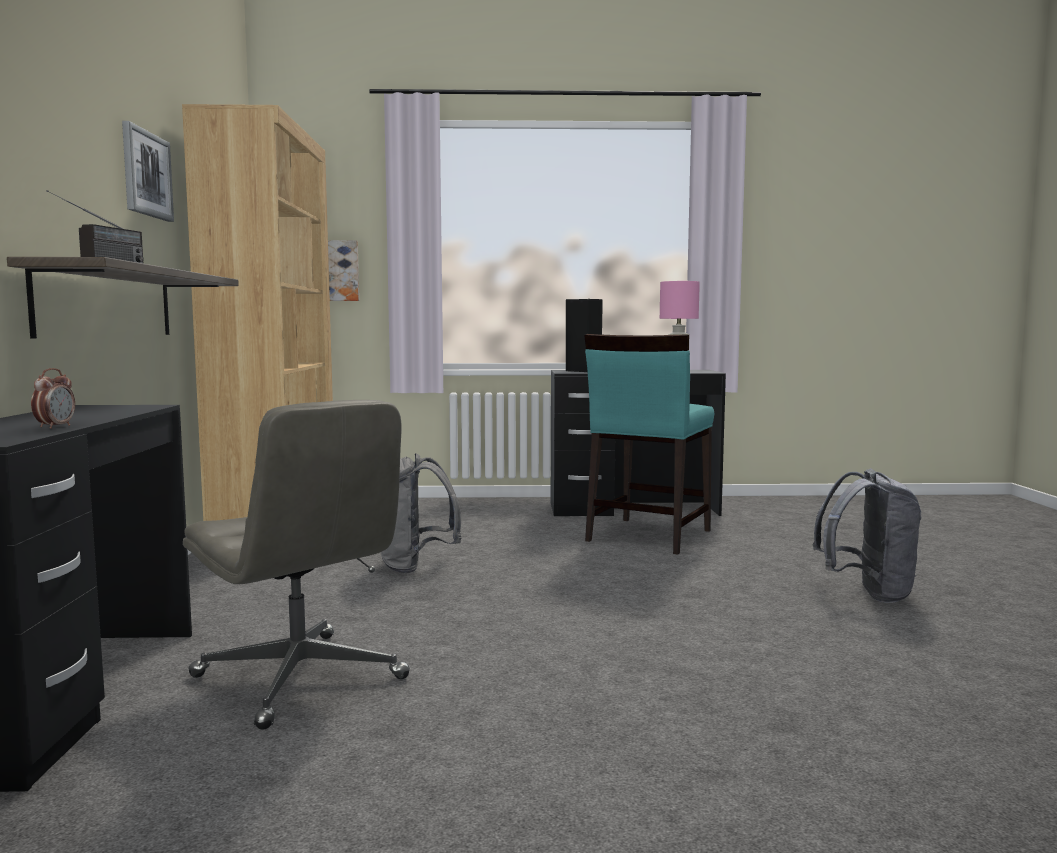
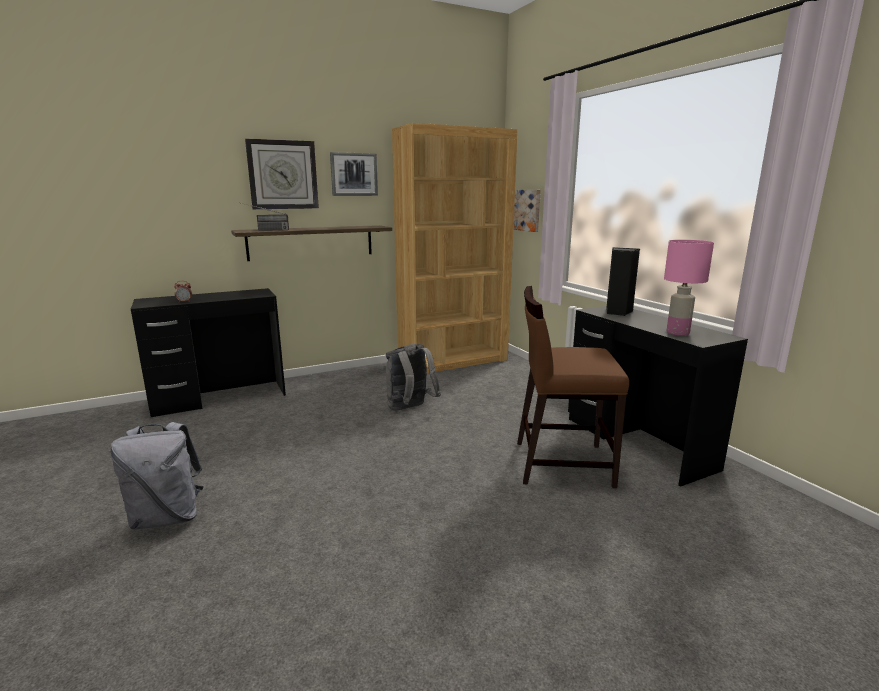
camera: 65 degrees right, 10 degrees up
(72, 146) = (283, 175): none -> wall clock
(301, 678) = (245, 428): grey office chair -> none
(647, 536) = (561, 463): turquoise chair -> brown chair
(867, 594) = (498, 600): grey backpack -> grey backpack (167, 517)

